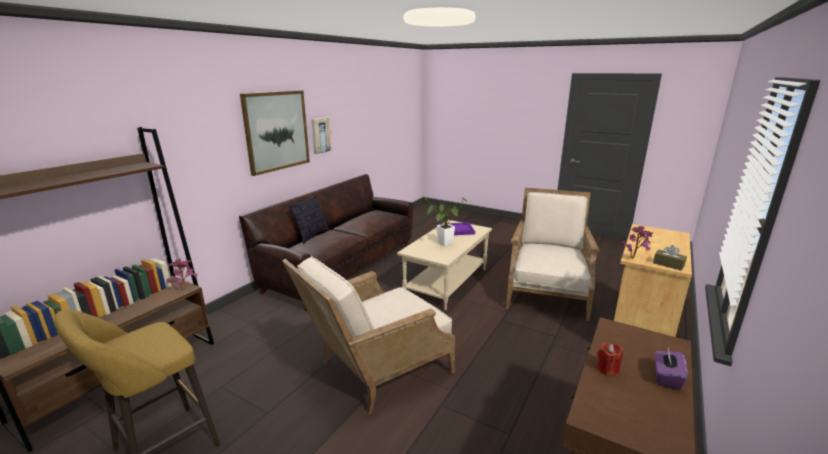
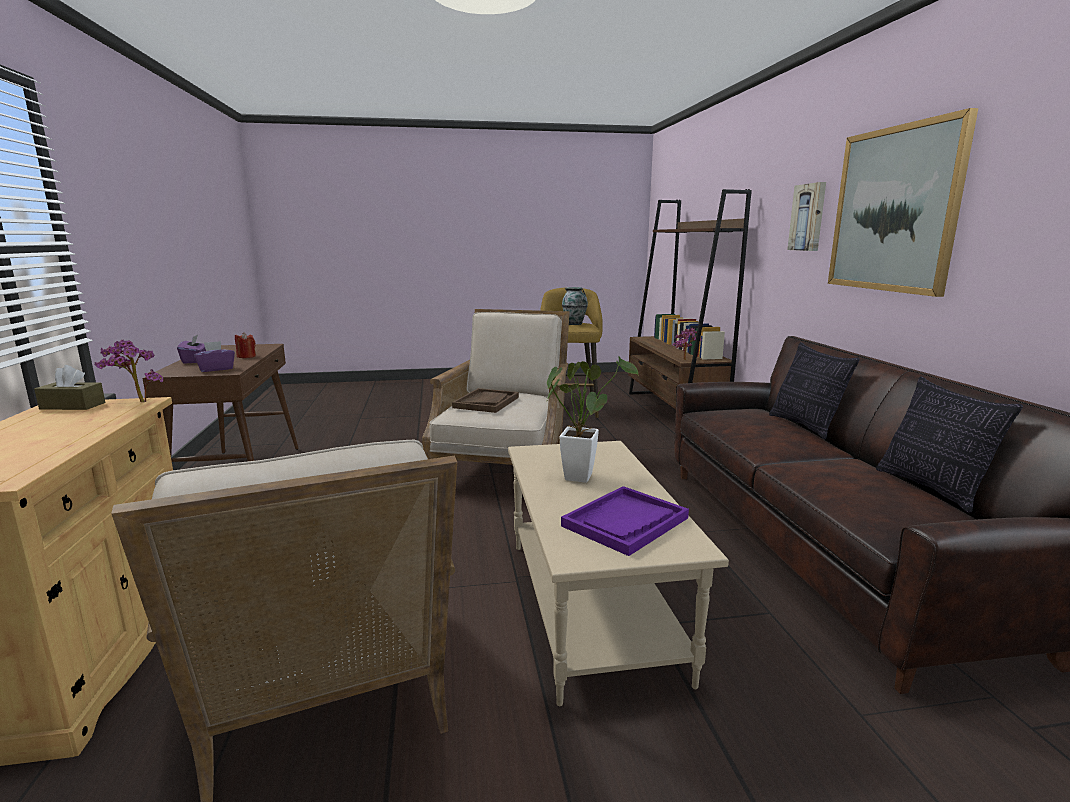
camera: 140 degrees right, 5 degrees down
(140, 341) = (574, 324): none -> vase
(320, 135) = (1007, 235): picture -> picture (808, 217)
(356, 215) = (932, 489): none -> pillow
(400, 312) = (486, 402): none -> brown tray
(627, 337) = (216, 369): none -> purple tissue box

